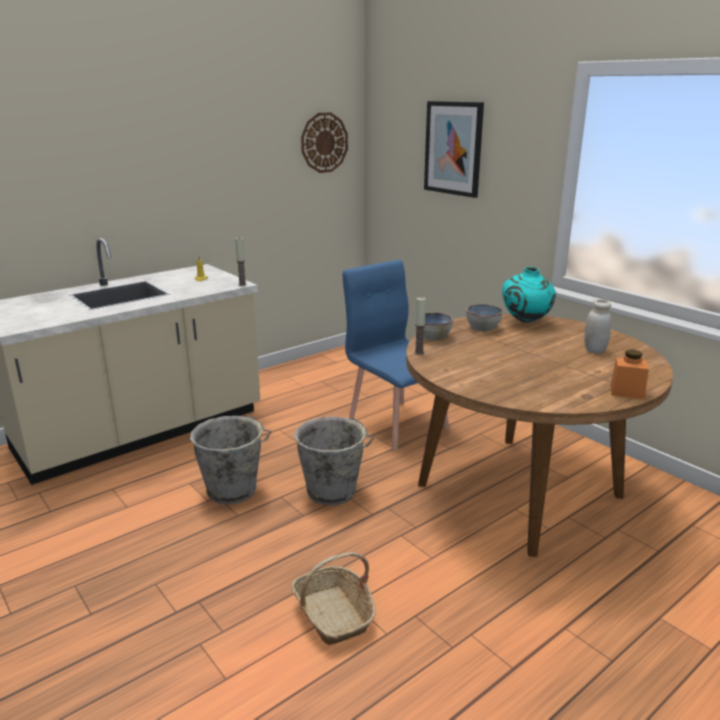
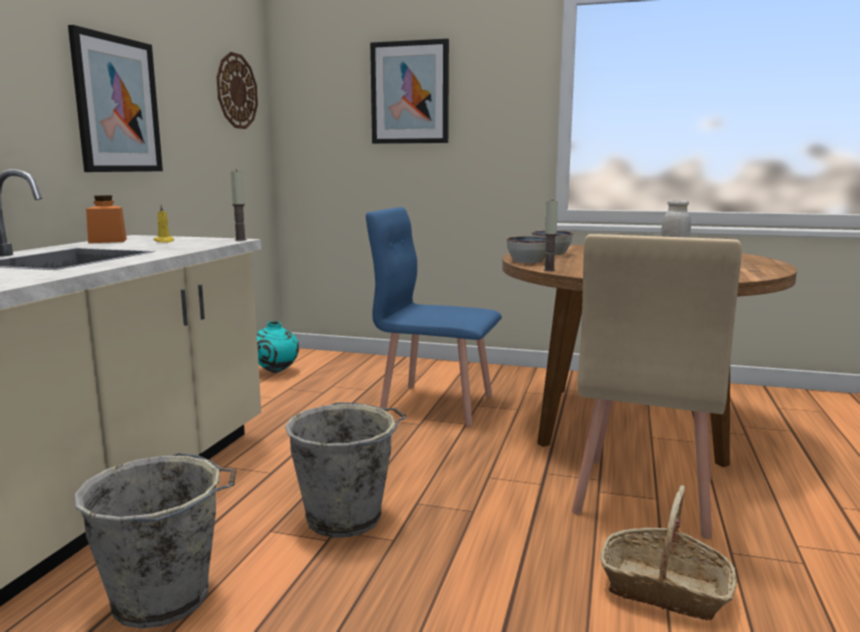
camera: 35 degrees left, 10 degrees down
(202, 175) = (117, 105): none -> picture
(333, 492) = (469, 479): grey bucket -> grey bucket (166, 598)
(425, 551) = (643, 495): none -> beige chair
(525, 322) = (574, 248): turquoise vase -> turquoise vase (276, 372)
(627, 392) = (768, 265): orange jar -> orange jar (107, 241)

